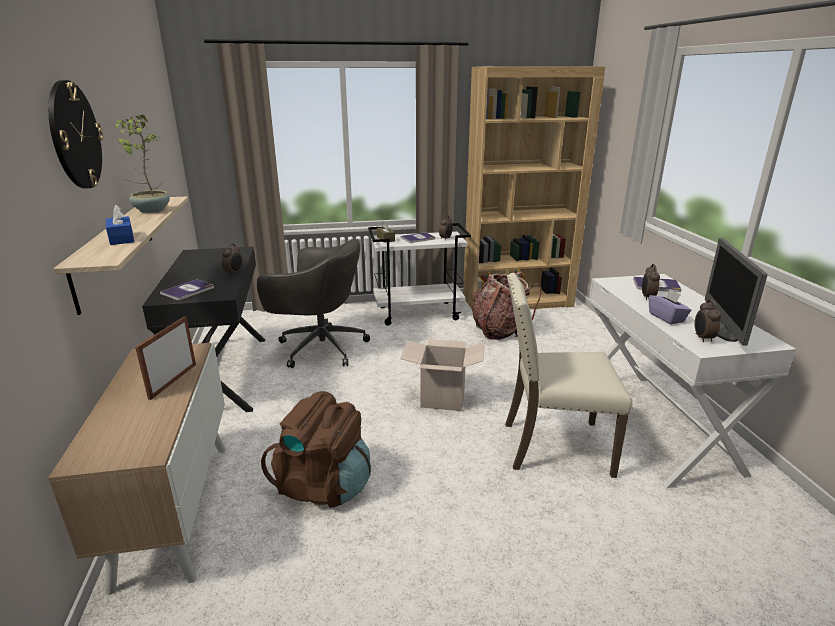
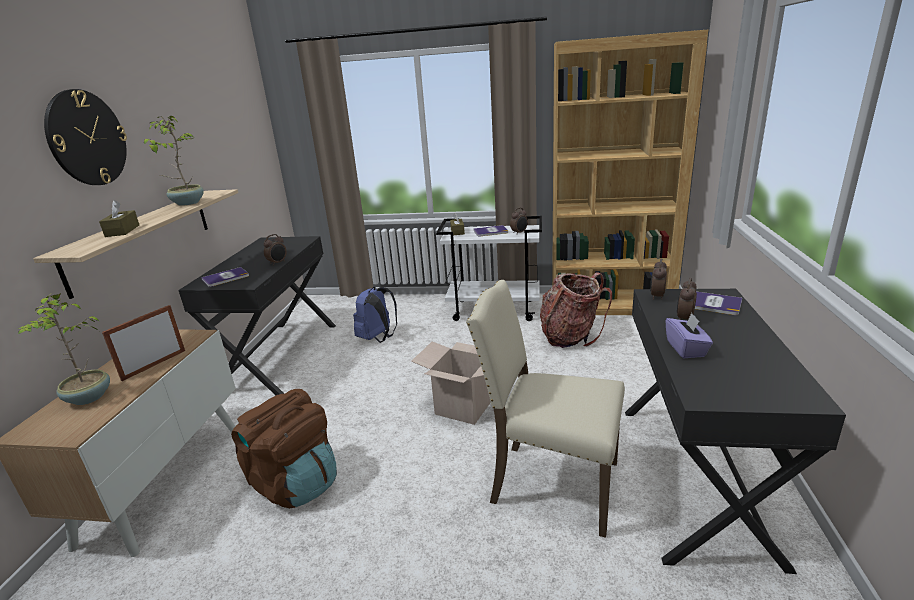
camera: 20 degrees right, 0 degrees up
(121, 238) = (122, 231): blue tissue box -> brown tissue box
(127, 420) = (89, 398): none -> potted plant
(319, 347) = (378, 338): grey office chair -> blue backpack
(654, 424) = (695, 477): white desk -> black desk
(702, 338) = (712, 383): alarm clock -> alarm clock (656, 296)
(722, 329) = (752, 373): monitor -> none

